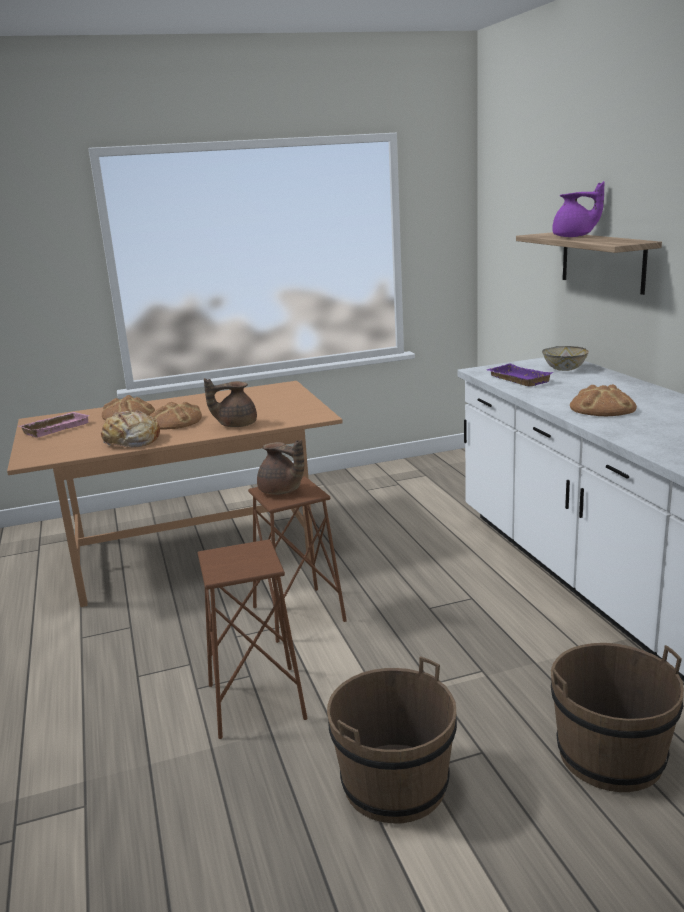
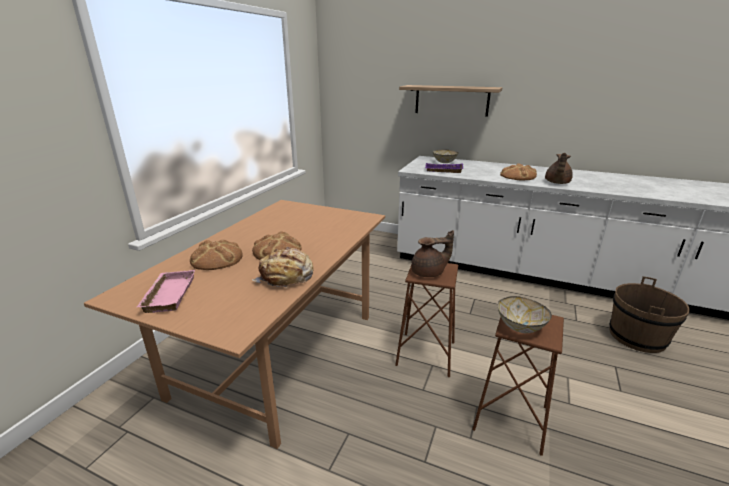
camera: 50 degrees left, 5 degrees up
(226, 557) = (521, 327): none -> bowl
(235, 425) = (332, 238): brown teapot -> brown teapot (556, 182)
(395, 784) = (630, 407): brown bucket -> none
(574, 236) = (441, 86): purple teapot -> none

